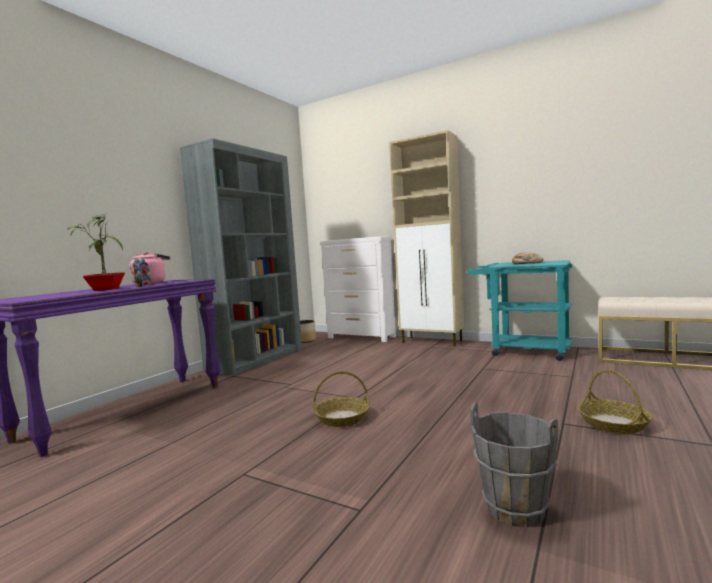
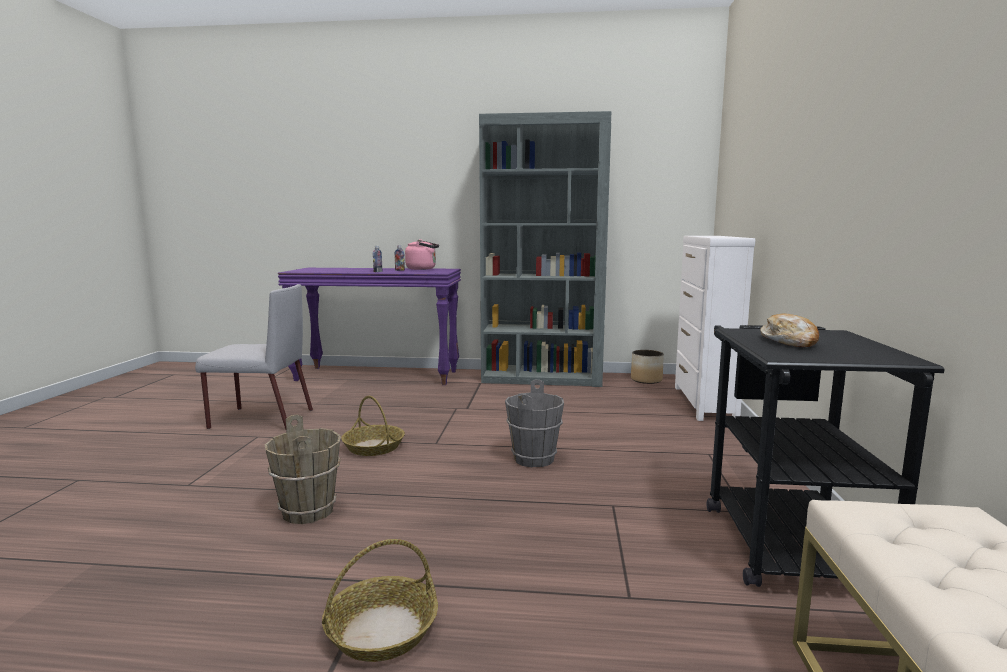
camera: 65 degrees right, 5 degrees up
(104, 289) = (361, 270): potted plant -> none
(178, 475) = (260, 419): none -> grey chair
(432, 341) = (744, 451): beige cabinet -> none
(458, 443) = (309, 511): none -> brown bucket
(515, 508) = (162, 550): grey bucket -> grey bucket (534, 459)
(522, 350) = (783, 537): turquoise cart -> black cart

